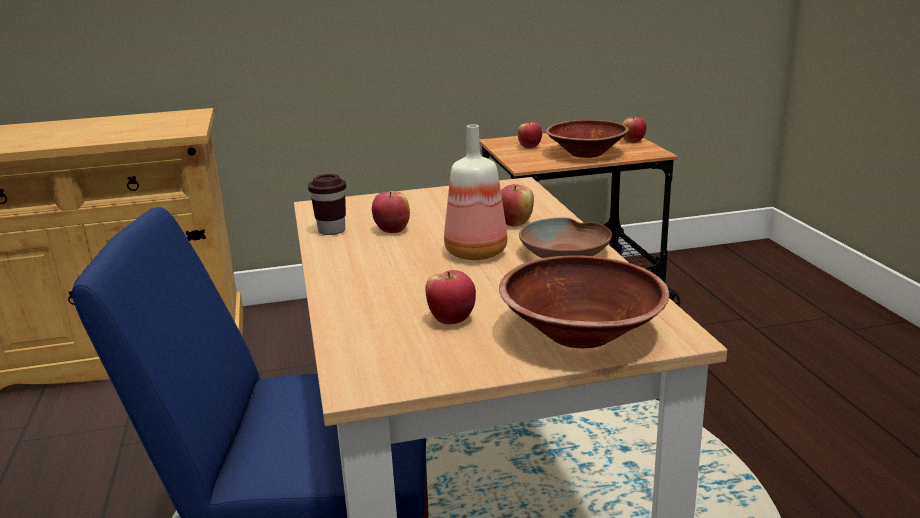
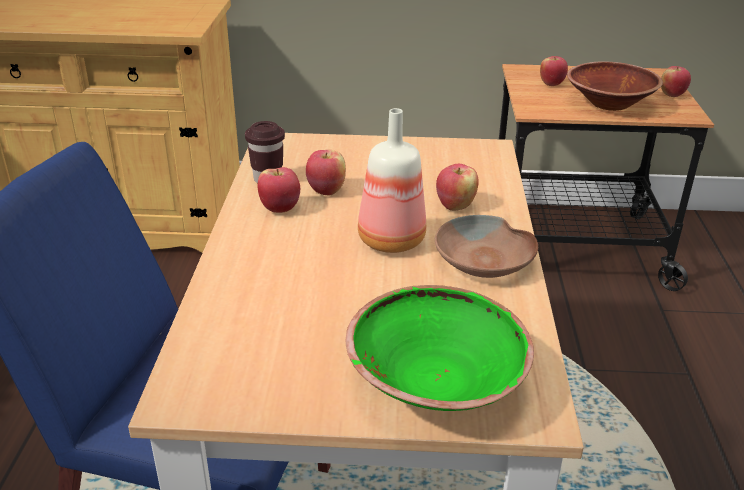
camera: 15 degrees right, 10 degrees up
(452, 320) = (315, 331): apple -> apple (280, 208)
(580, 333) = (435, 382): brown bowl -> green bowl

